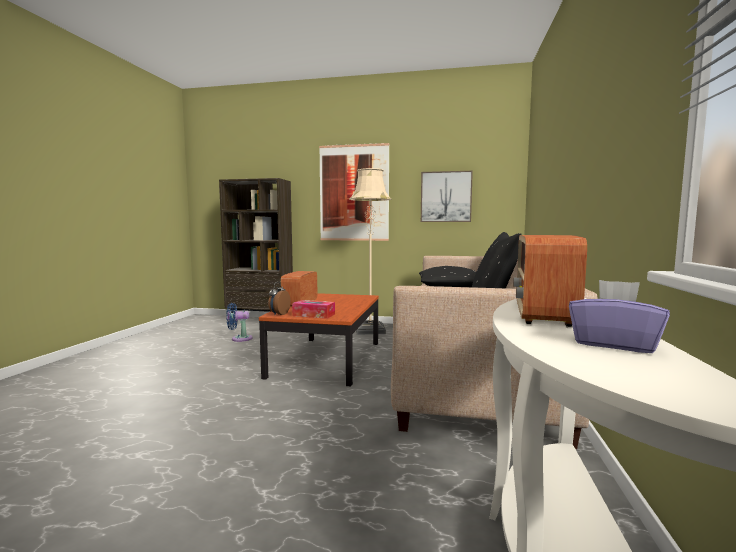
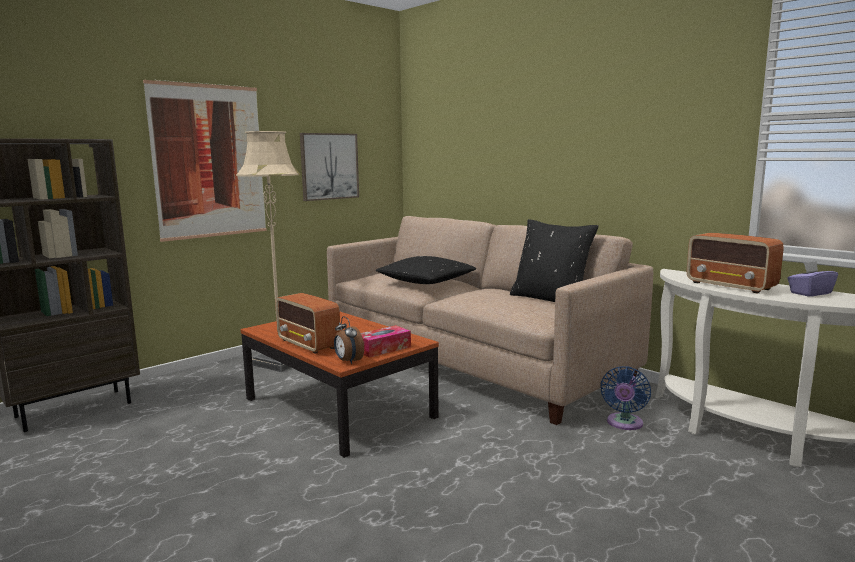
camera: 55 degrees left, 5 degrees up
(239, 339) = (137, 441): blue fan -> blue fan (624, 424)

